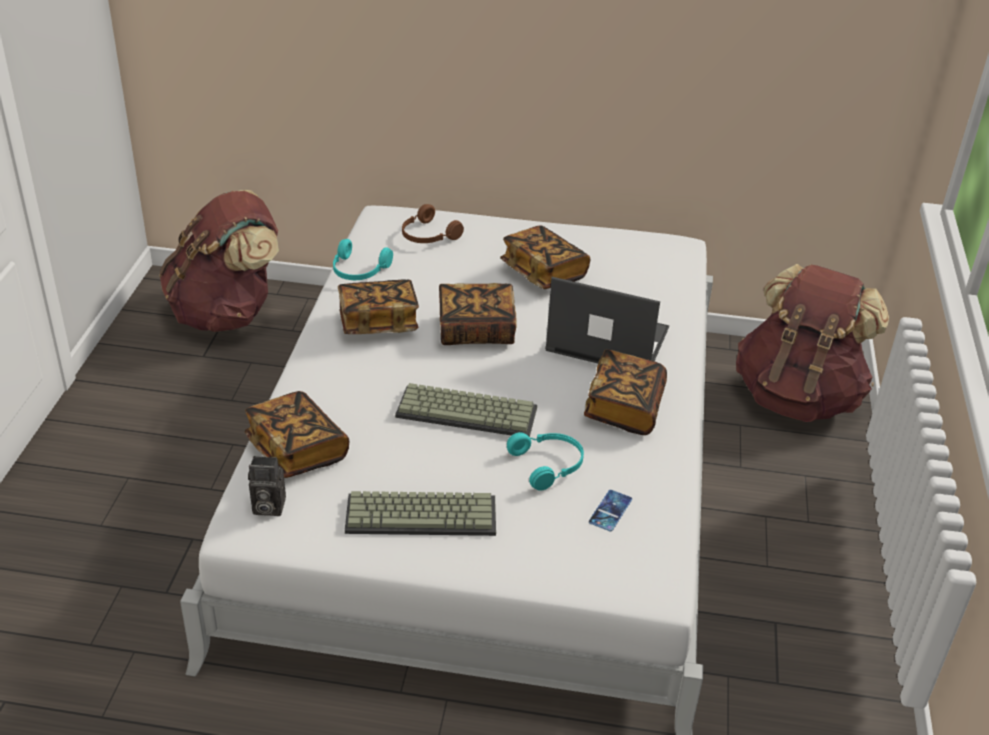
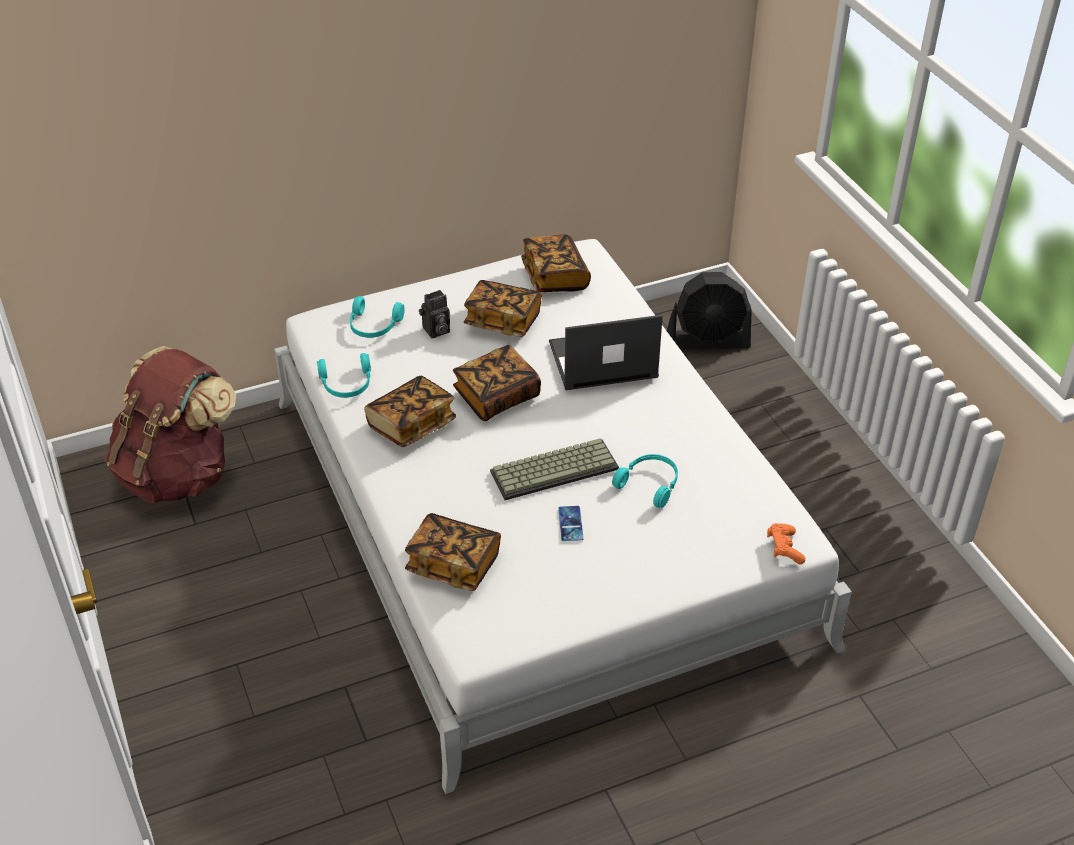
camera: 30 degrees left, 5 degrees up
(266, 507) = (476, 621): camera -> camera (435, 331)
(423, 514) = (596, 567): keyboard -> none
(427, 236) = (373, 326): brown headphones -> turquoise headphones
(610, 511) = (722, 499): phone -> phone (570, 524)
(624, 408) = (661, 412): book -> book (555, 277)
(631, 588) = (784, 549): none -> orange game controller
(797, 396) = (708, 340): brown backpack -> black fan

